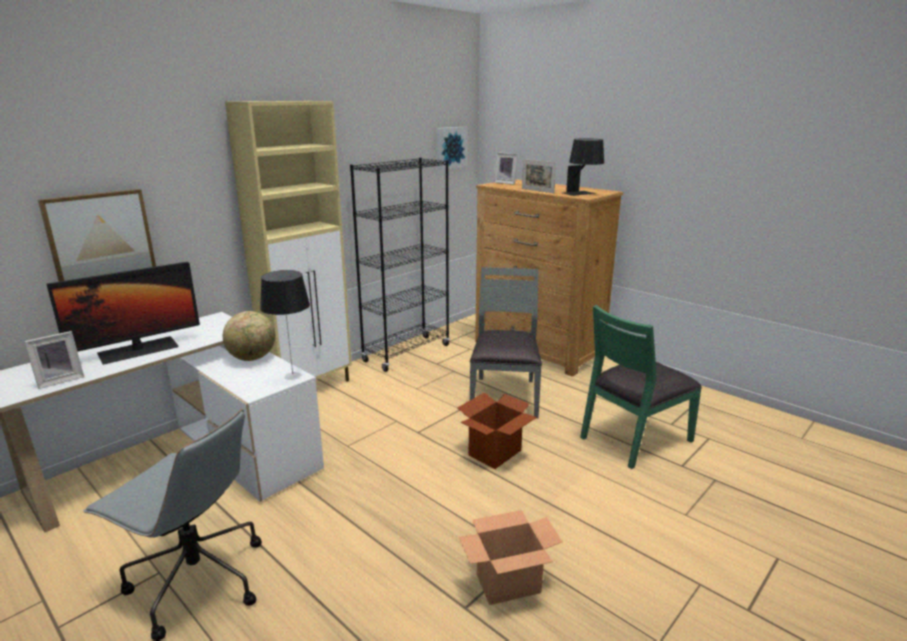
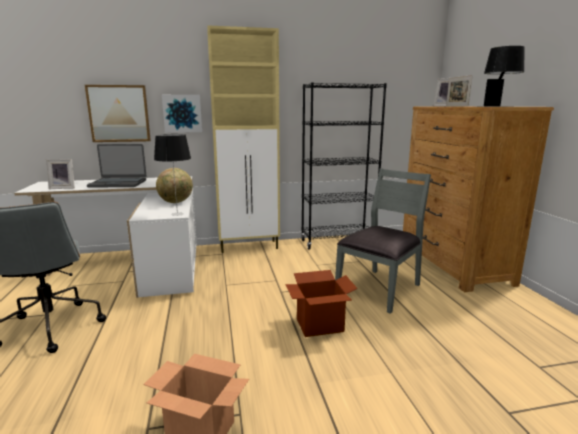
camera: 35 degrees right, 5 degrees down
(138, 350) = (118, 183): monitor -> laptop
(450, 147) = (408, 80): picture -> picture (182, 113)
(634, 438) = (474, 363): green chair -> none

